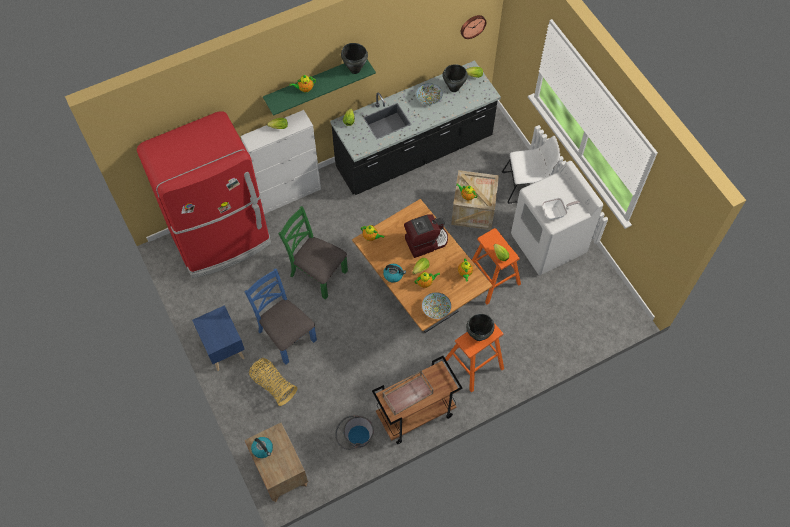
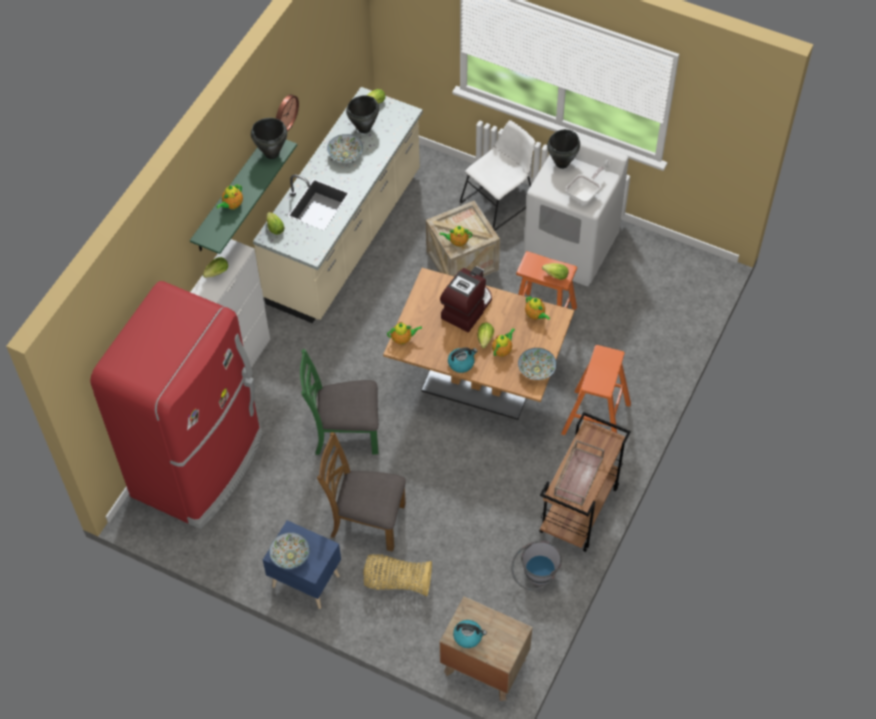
camera: 35 degrees left, 5 degrees down
(208, 328) = (290, 556): none -> bowl
(286, 335) = (366, 520): blue chair -> brown chair
(414, 153) = (346, 238): black counter -> beige counter
(472, 26) = (350, 42): wall clock -> wall clock (285, 113)
(478, 336) = (602, 370): black cooking pot -> black cooking pot (562, 163)

